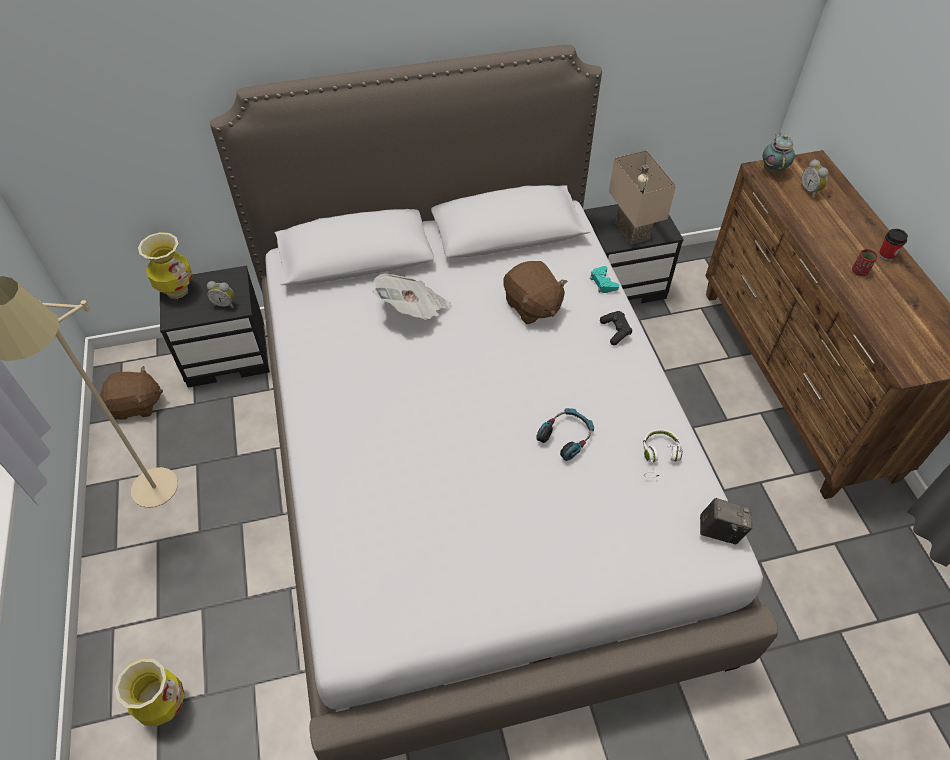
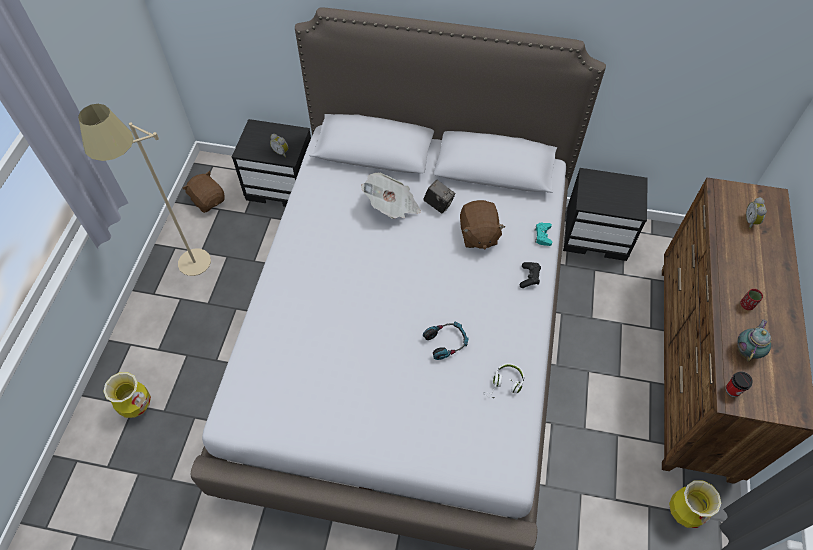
camera: 25 degrees right, 5 degrees up
(136, 405) = (208, 200): brown plush toy -> brown plush toy turned 150 degrees counterclockwise
(177, 290) = (255, 131): vase -> vase (682, 513)
(634, 231) = (609, 199): beige table lamp -> none
(720, 531) = (516, 456): camera -> camera (438, 204)
(773, 170) = (730, 192): teapot -> teapot (747, 350)
(886, 255) = (780, 300): cup -> cup (732, 390)

